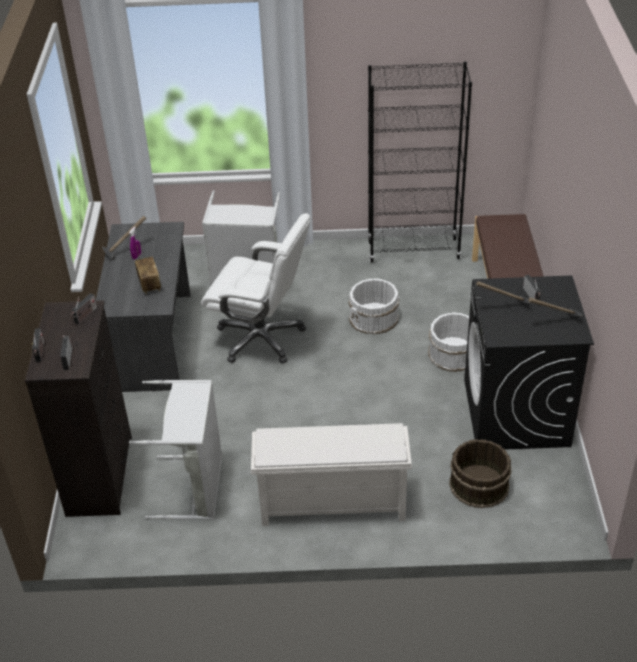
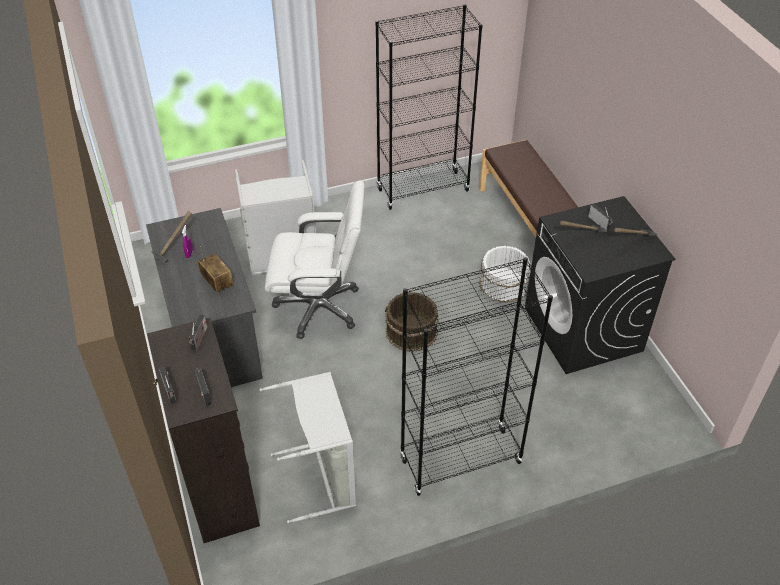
camera: 20 degrees left, 5 degrees up
(331, 505) = (460, 461): white shoe rack -> black bookcase
(374, 318) = (416, 264): white bucket -> none
(478, 485) = (582, 408): brown bucket -> brown bucket (411, 332)

